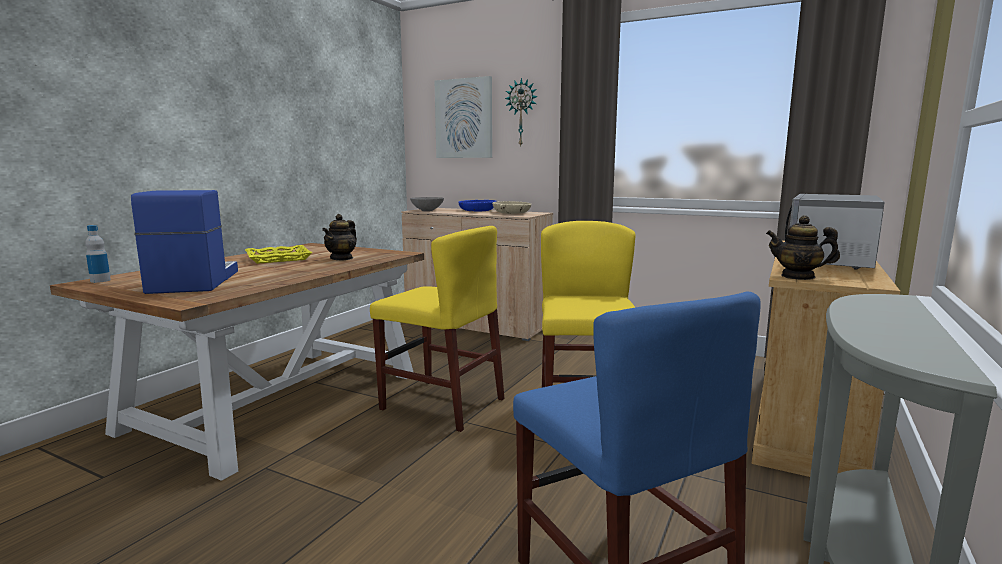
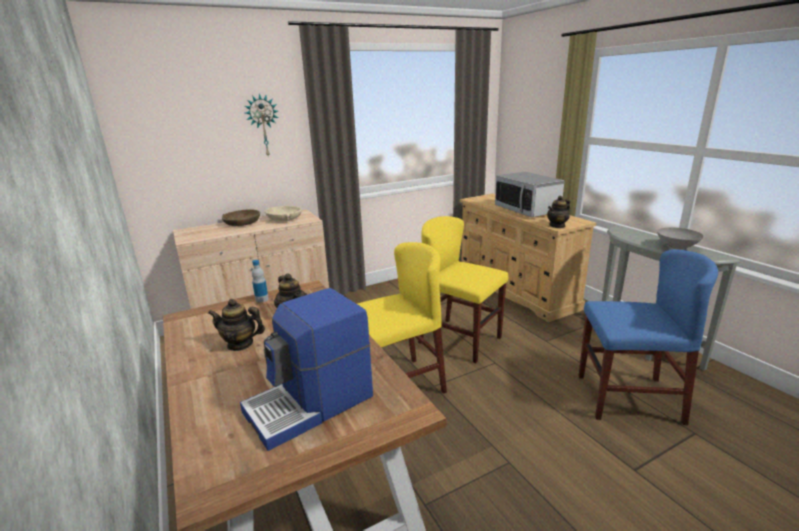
camera: 55 degrees left, 10 degrees up
(100, 280) = (211, 477): bottle -> bottle (262, 299)
(193, 282) = (311, 404): coffee machine -> coffee machine turned 60 degrees counterclockwise
(278, 258) = (240, 344): yellow tray -> teapot
(427, 211) = (200, 237): grey bowl -> grey bowl (677, 247)
(464, 118) = (196, 134): picture -> none
(477, 210) = (242, 223): blue bowl -> brown bowl

